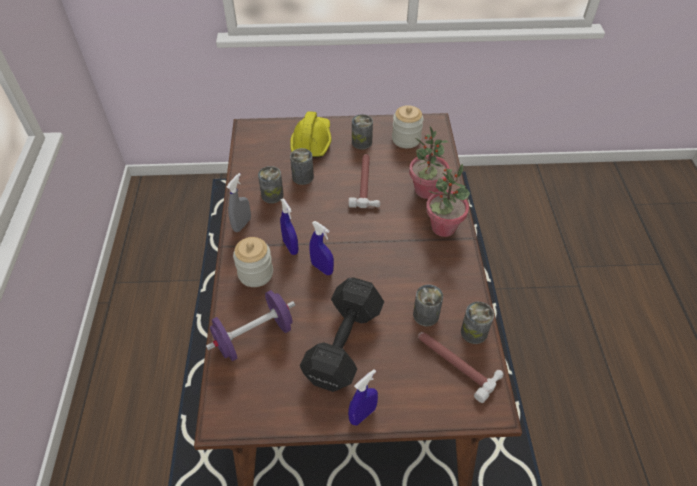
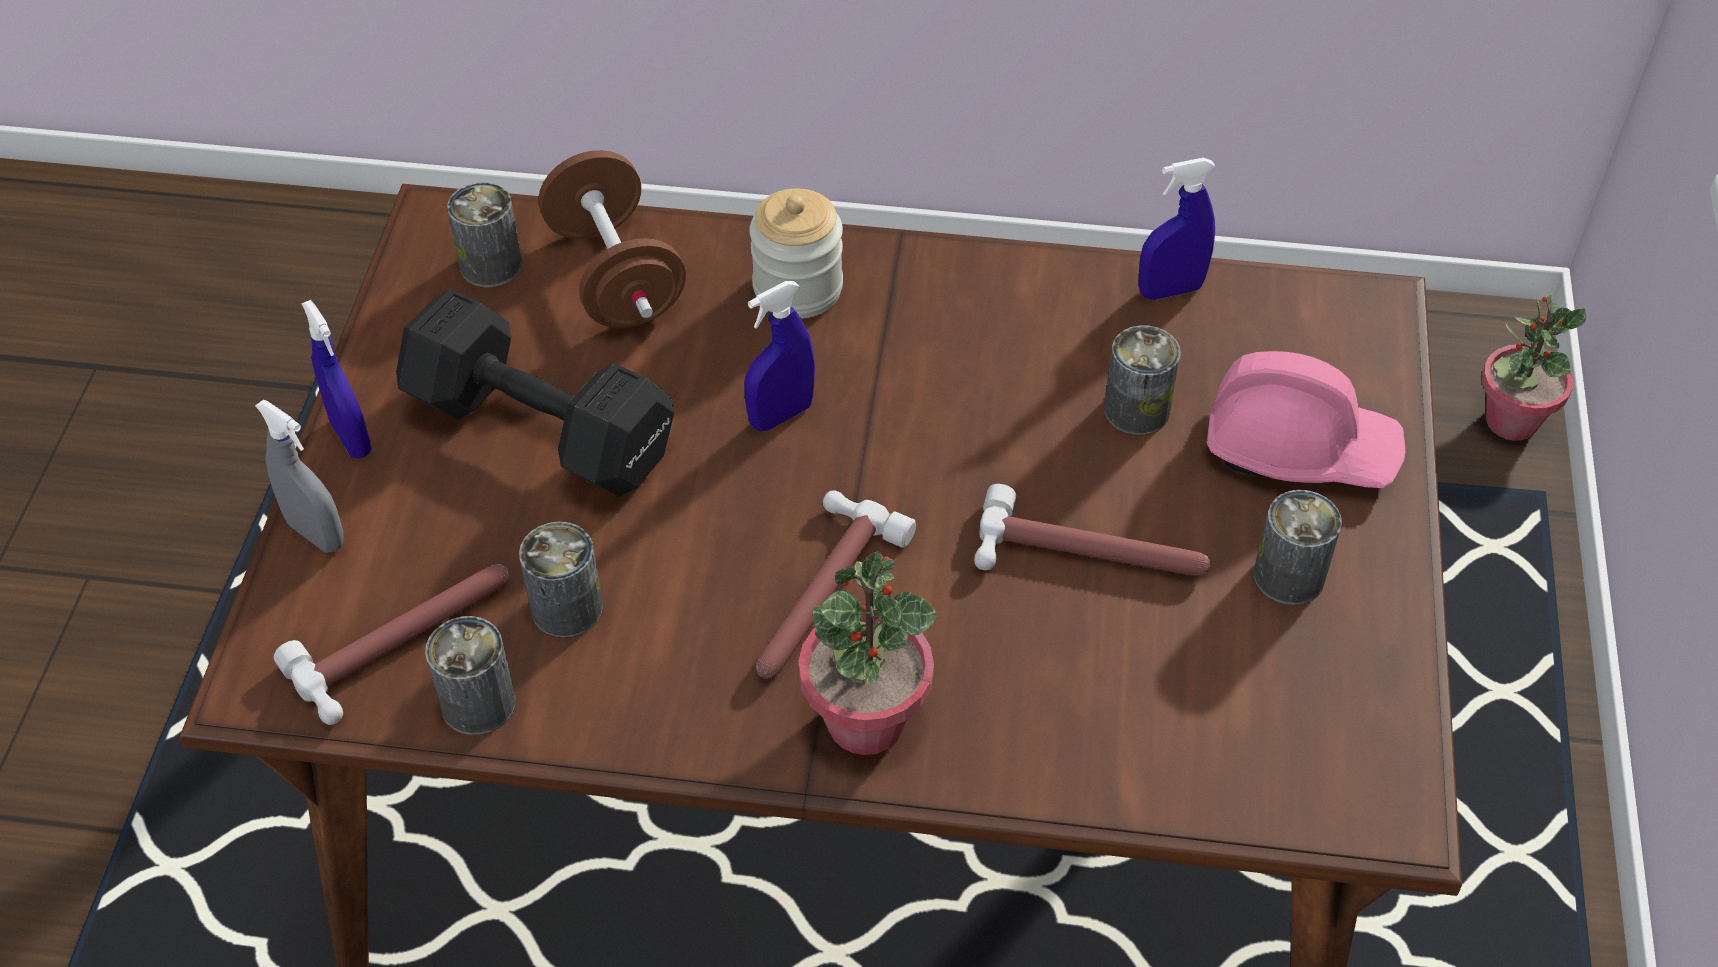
camera: 100 degrees right, 0 degrees up
(242, 224) = (968, 272): grey spray bottle -> grey spray bottle (316, 534)
(254, 336) = (616, 276): purple dumbbell -> brown dumbbell
(272, 195) = (1069, 338): can -> can (491, 265)
(290, 247) = (869, 360): blue spray bottle -> blue spray bottle (1170, 290)
(311, 141) = (1299, 447): yellow hard hat -> pink hard hat
(399, 246) = (817, 596): none -> hammer
(406, 139) = (1299, 706): jar -> none
(426, 190) = (1034, 711): potted plant -> potted plant (1510, 421)

